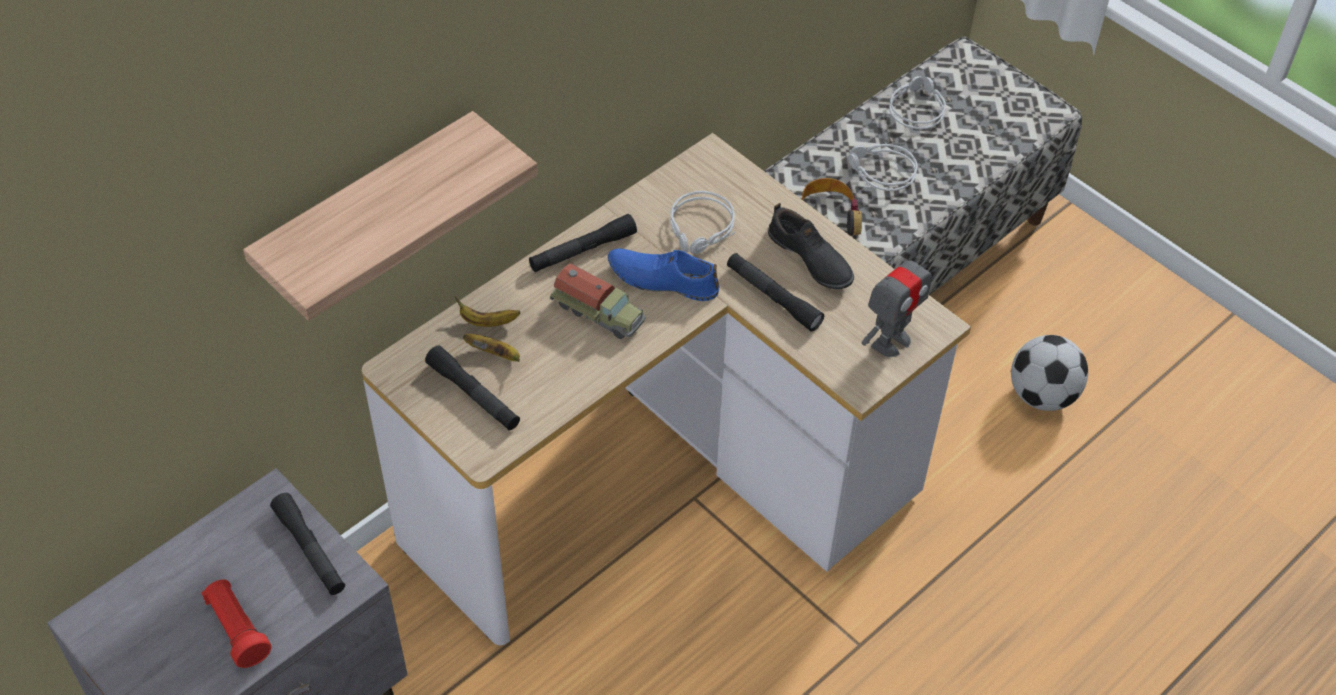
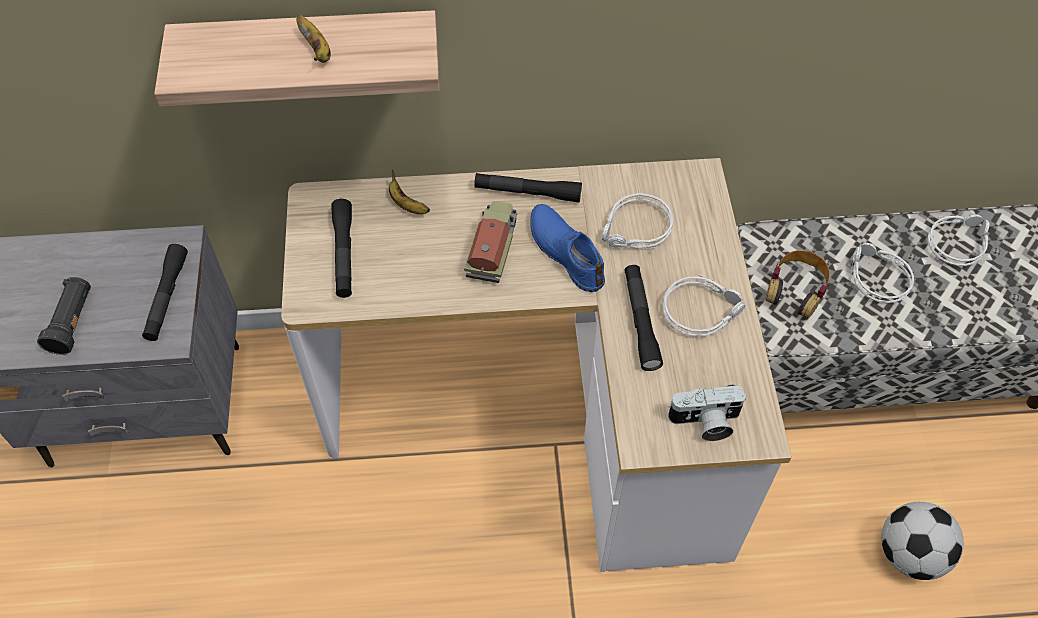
camera: 40 degrees right, 5 degrees up
(237, 630) = (72, 322): red flashlight -> black flashlight
(495, 354) = (388, 233): banana -> banana (317, 50)
(599, 312) = (493, 248): toy truck -> toy truck turned 150 degrees counterclockwise
(810, 259) = (701, 309): black shoe -> grey headphones
(890, 341) = (705, 423): toy robot -> camera

